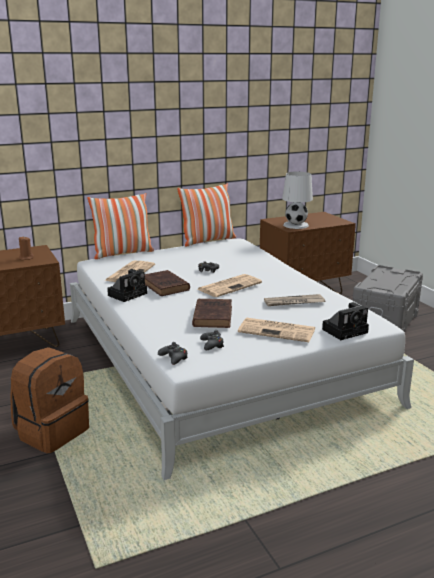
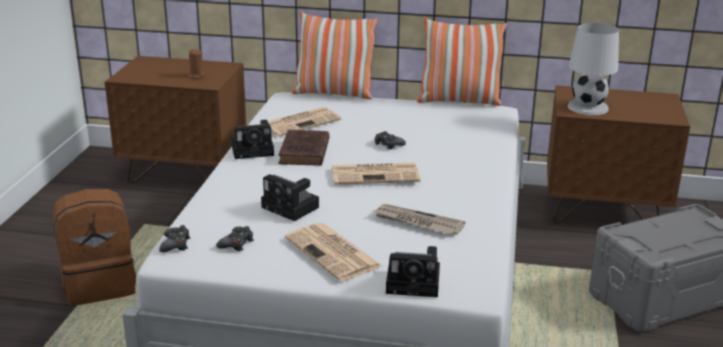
camera: 35 degrees right, 5 degrees up
(213, 316) = (292, 208): brown book -> camera

